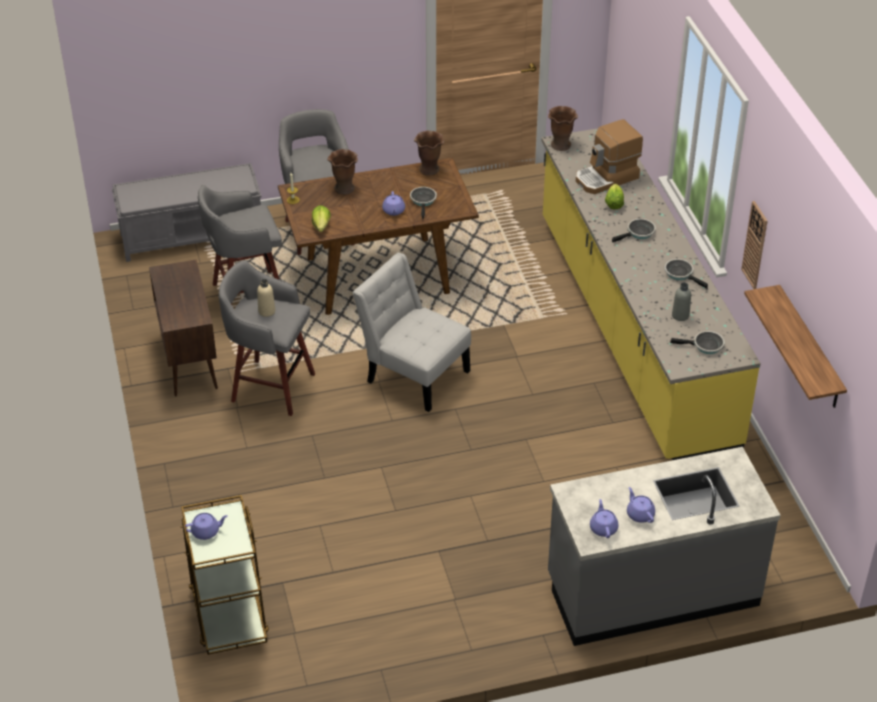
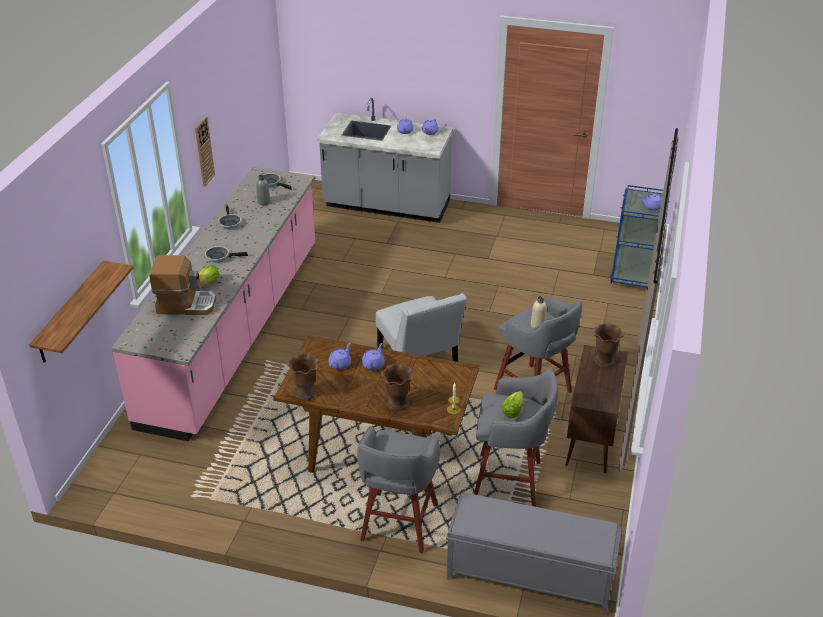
camera: 150 degrees left, 5 degrees down
(229, 613) = (634, 271): brown cart -> blue cart
(321, 226) = (446, 374): lettuce -> lettuce (512, 411)
(423, 201) = (340, 363): frying pan -> purple teapot
(561, 145) = (182, 347): brown vase -> brown vase (604, 360)
(633, 331) = (235, 330): yellow counter -> pink counter
(809, 349) = (245, 117): shelf -> shelf (71, 313)

